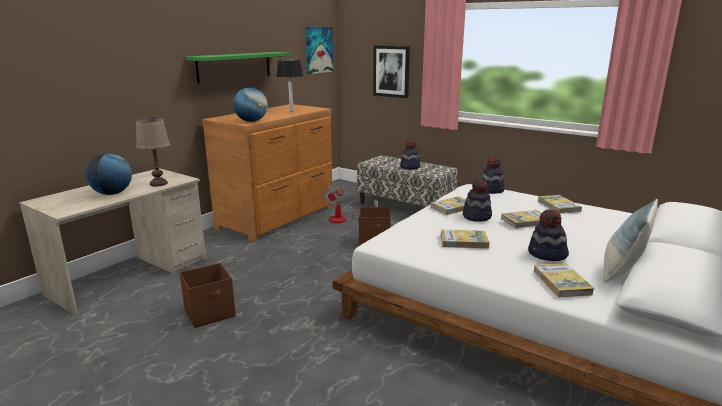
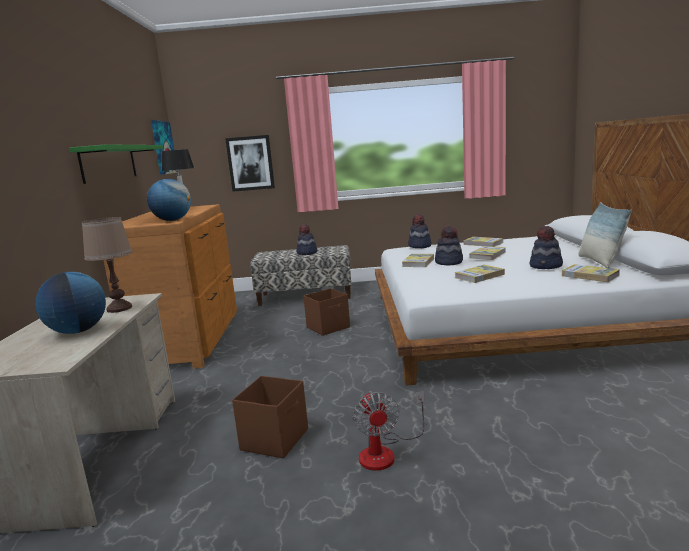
camera: 35 degrees left, 5 degrees down
(344, 219) = (266, 321): fan -> fan (385, 452)

